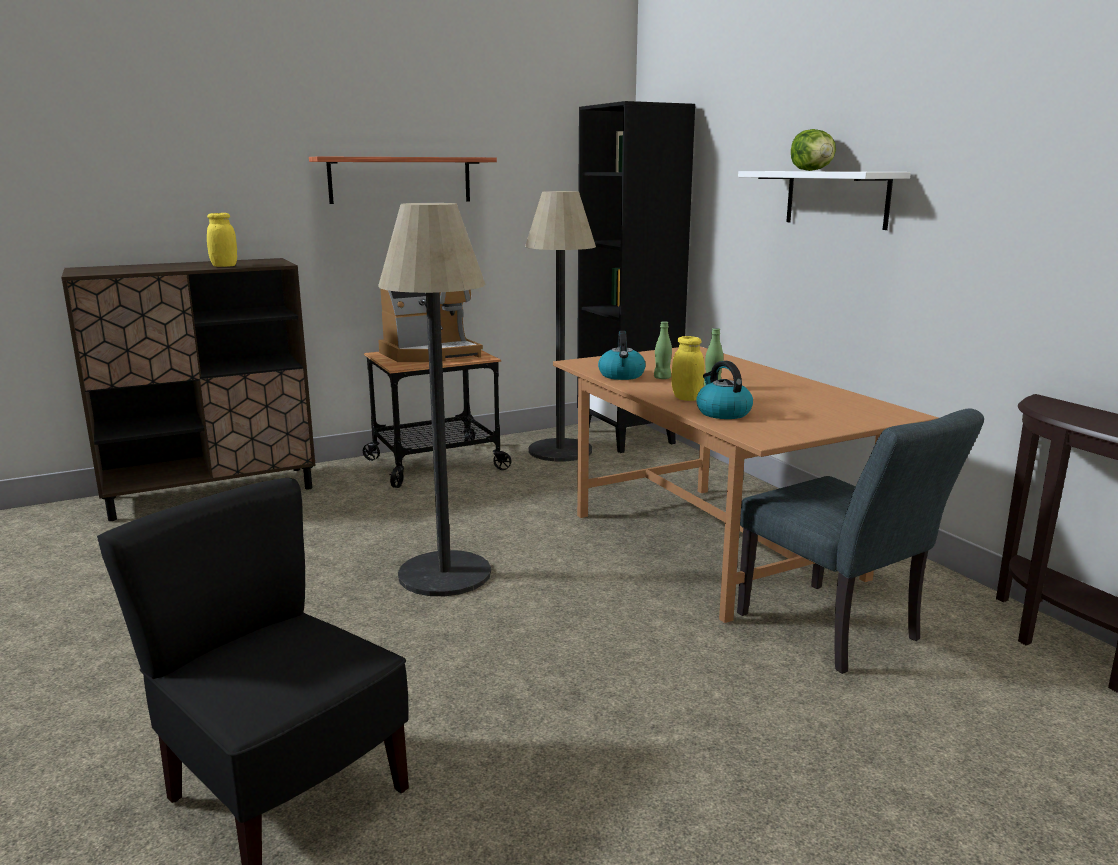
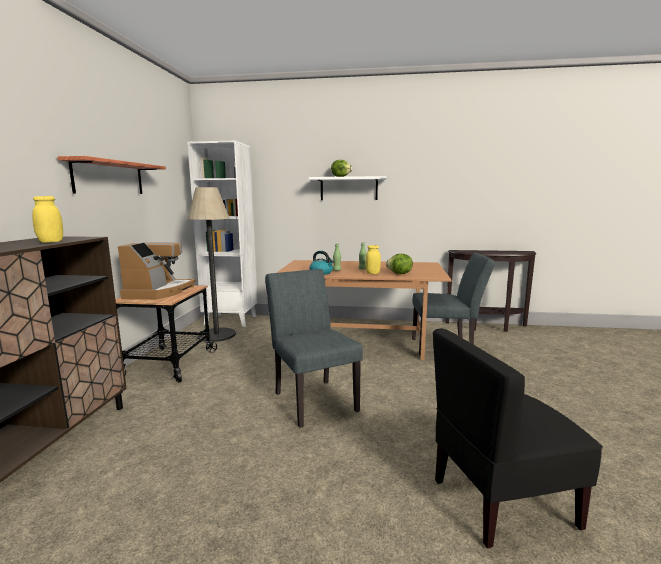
camera: 55 degrees left, 5 degrees down
(445, 574) = (312, 398): floor lamp -> grey chair
(628, 437) = (231, 320): black bookcase -> white bookcase
(722, 413) = (399, 274): kettle -> lettuce

